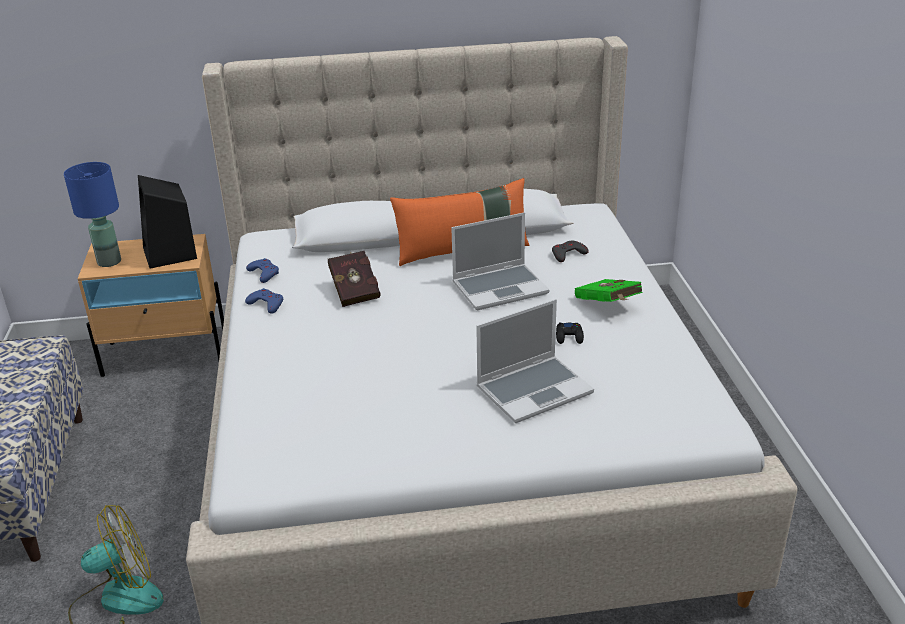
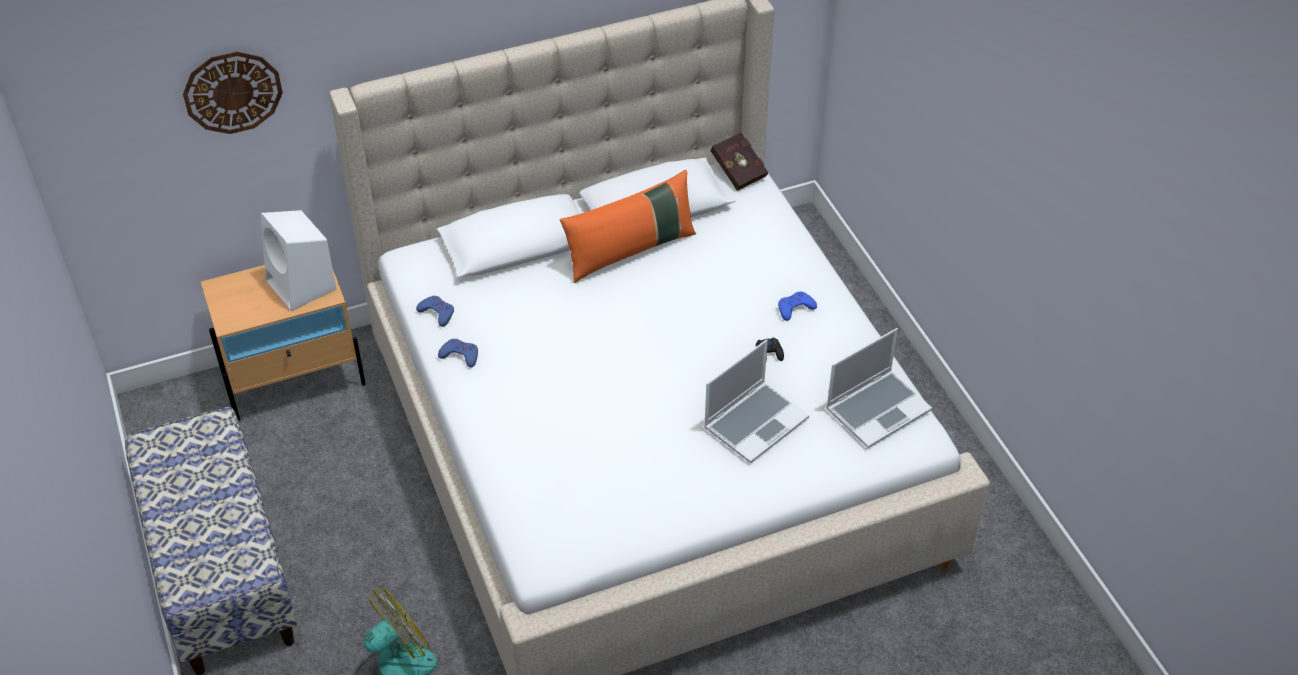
camera: 15 degrees left, 15 degrees up
(109, 262) = (239, 308): blue table lamp -> none
(120, 52) = (232, 92): none -> wall clock
(170, 254) = (303, 286): black speaker -> white speaker
(355, 290) = (542, 323): red book -> red book (737, 171)
(500, 288) = (685, 298): laptop -> laptop (878, 409)
(568, 254) = (738, 241): grey game controller -> none
(608, 306) = (795, 308): green book -> blue game controller

